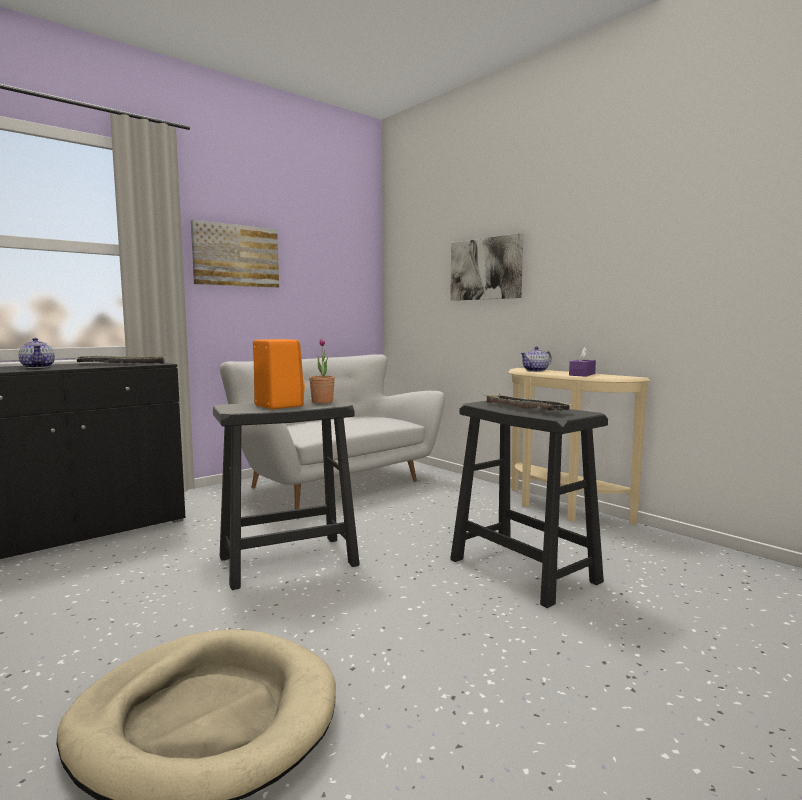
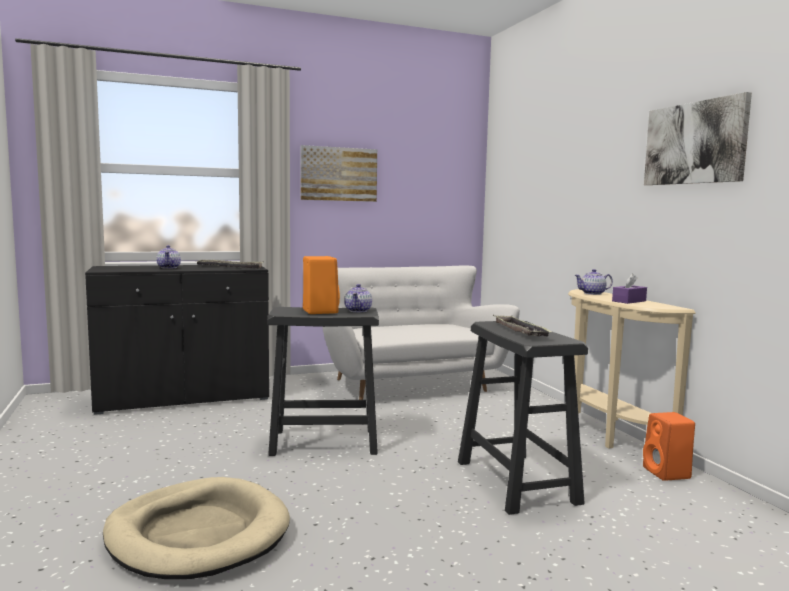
camera: 20 degrees right, 0 degrees up
(322, 402) = (358, 310): potted plant -> teapot
(486, 269) = (565, 187): picture -> picture (695, 143)
(640, 537) = (667, 473): none -> orange speaker

